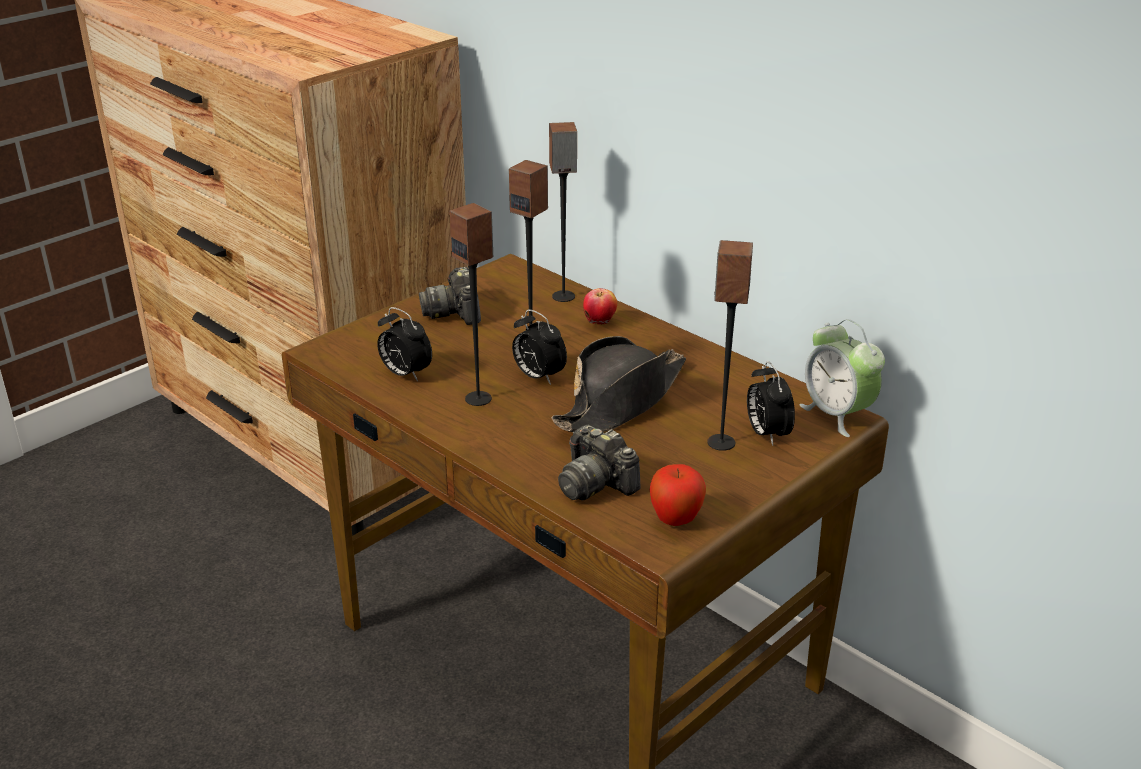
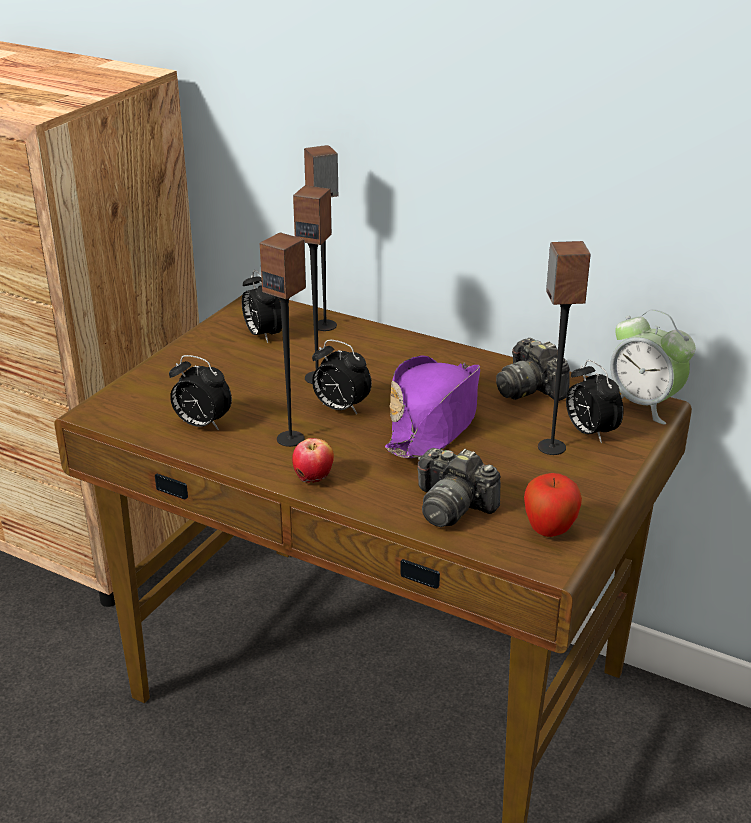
camera: 15 degrees left, 0 degrees up
(455, 312) = (222, 355): camera -> camera (530, 389)
(500, 298) = (262, 335): none -> alarm clock
(599, 323) = (374, 347): apple -> apple (314, 480)
(621, 401) = (435, 420): black hat -> purple hat

